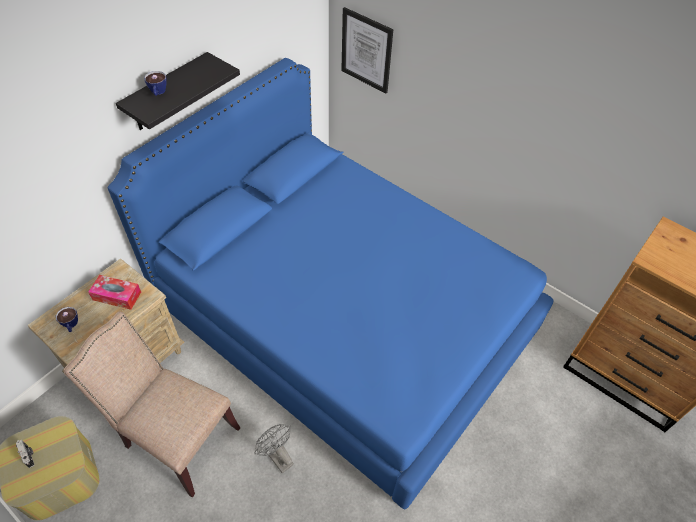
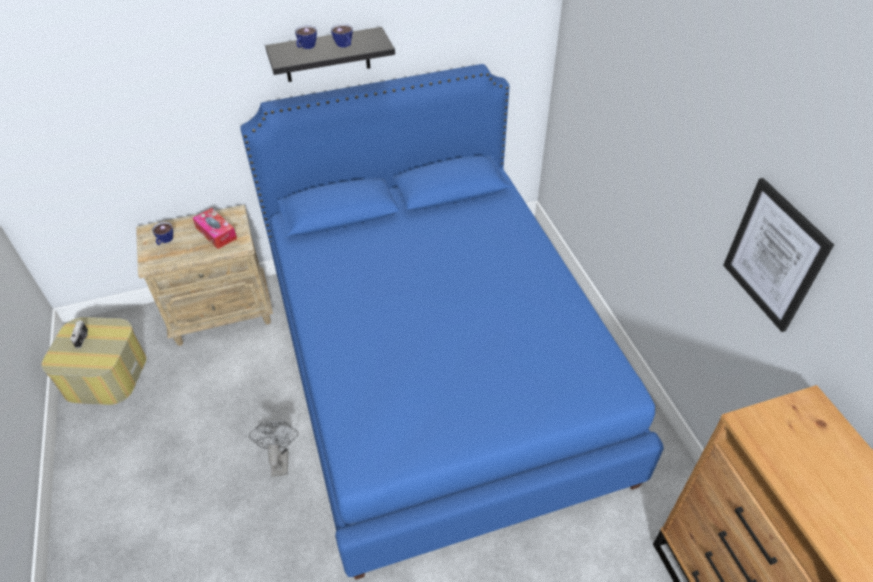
camera: 35 degrees right, 5 degrees down
(177, 437) = (211, 394): beige chair -> none
(193, 80) = (345, 45): none -> cup
(366, 50) = (579, 82): picture -> picture (774, 255)

